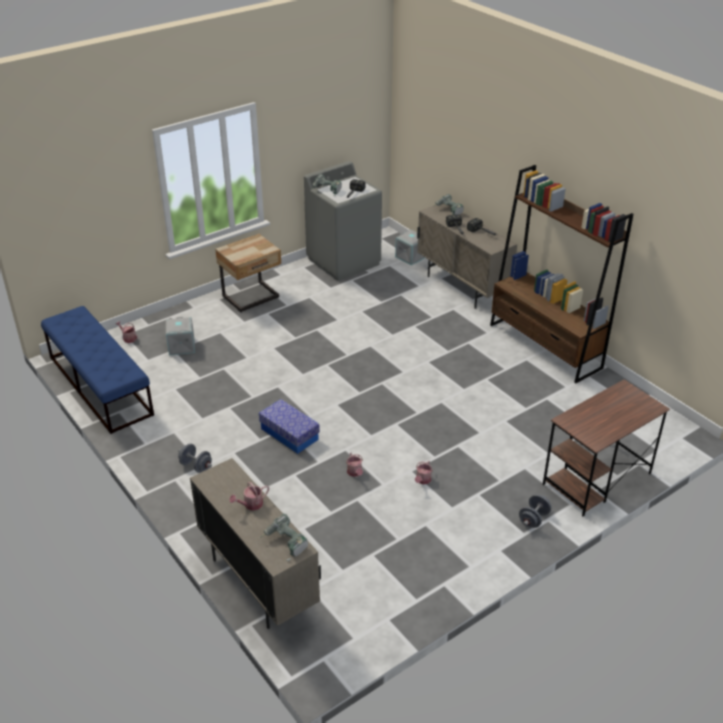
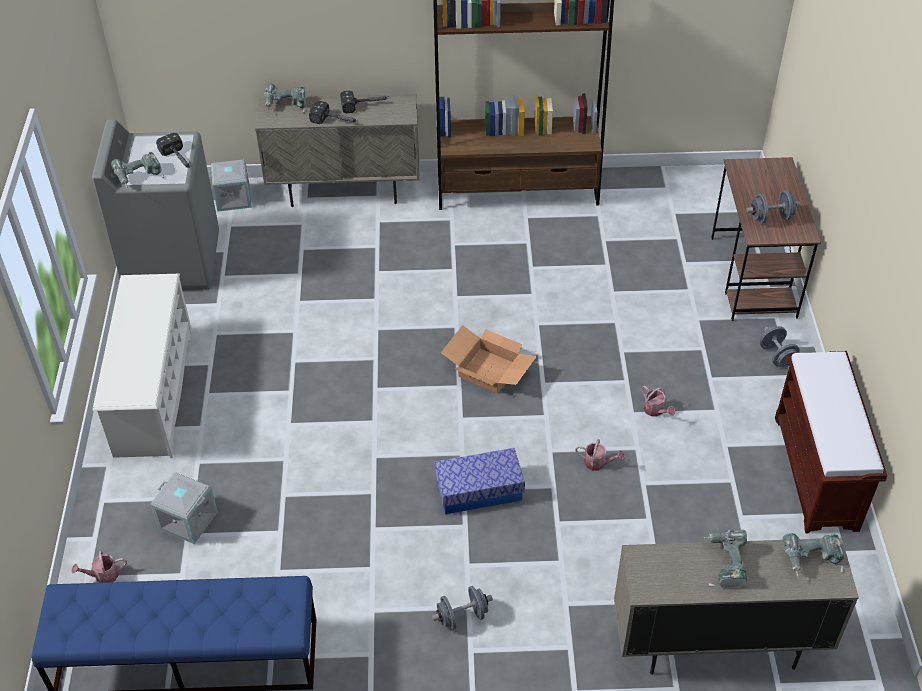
camera: 55 degrees left, 10 degrees up
(251, 505) = (724, 564): watering can -> power drill
(252, 298) = (153, 392): beige nightstand -> white shoe rack
(383, 399) = (489, 370): none -> cardboard box
(445, 580) = (816, 473): none -> brown bench
(591, 420) = (770, 218): none -> grey dumbbell

